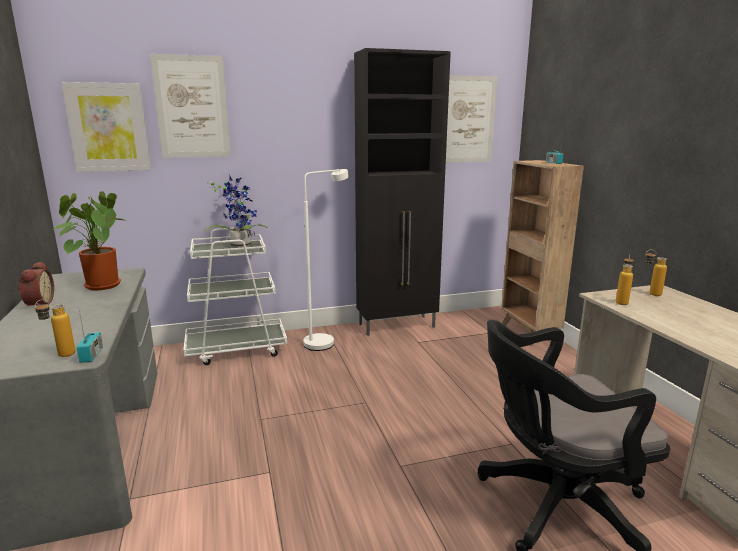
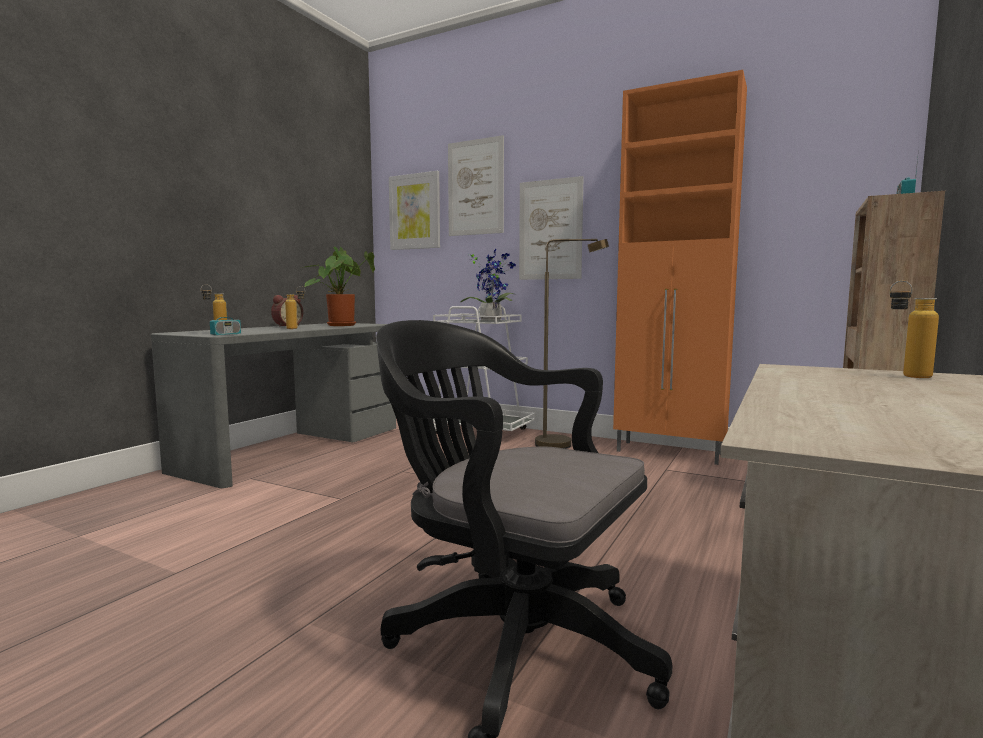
camera: 45 degrees right, 10 degrees down
(325, 341) = (563, 444): white floor lamp -> brown floor lamp
(398, 326) = (670, 453): black cabinet -> orange cabinet
(468, 119) = (808, 168): picture -> picture (550, 230)
(622, 301) = (803, 372): bottle -> bottle (296, 328)

